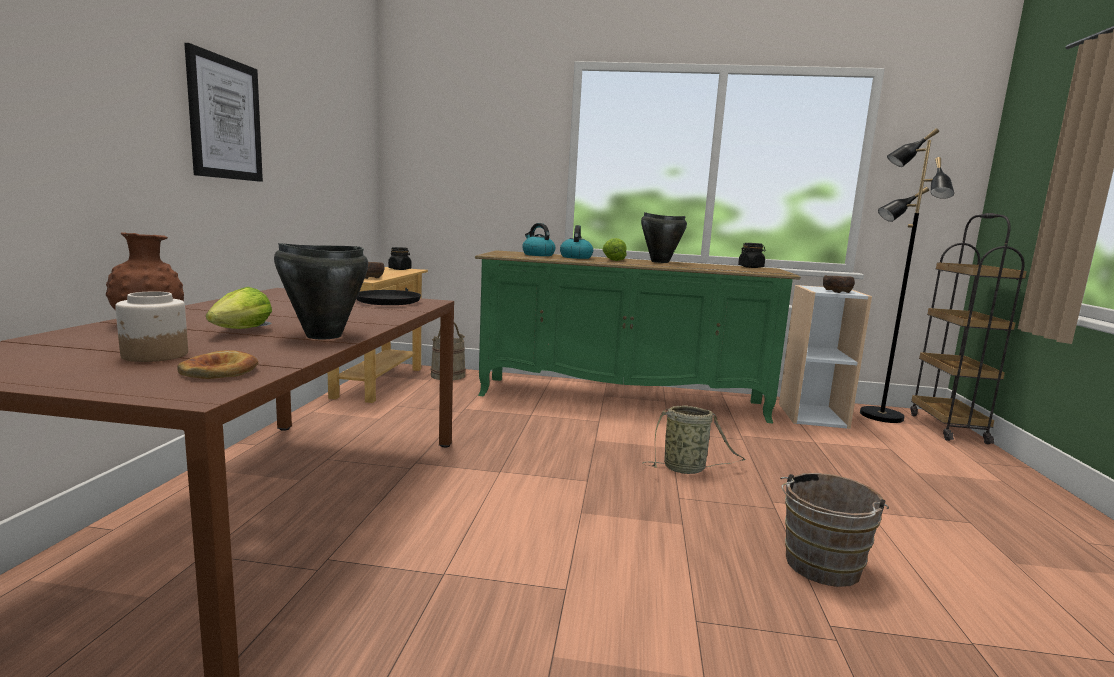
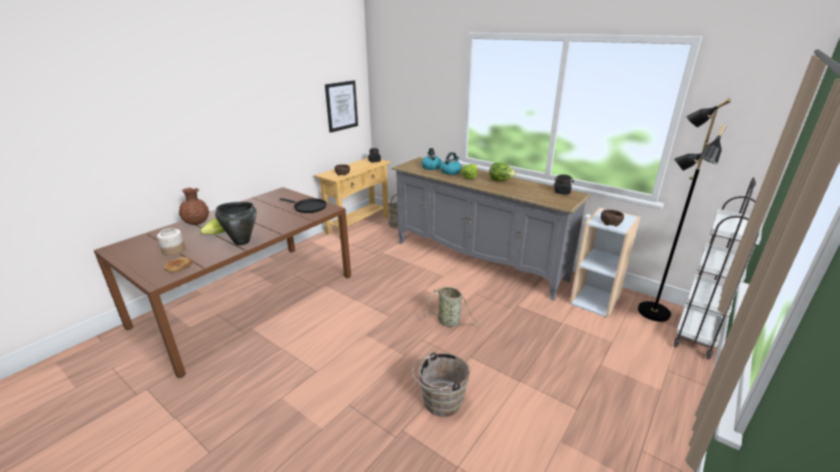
camera: 30 degrees right, 15 degrees up
(225, 119) = (247, 112): picture -> picture (341, 106)
(622, 399) = (477, 261): green cabinet -> grey cabinet
(659, 262) = (501, 181): black cooking pot -> lettuce
(948, 428) = (696, 336): brown cart -> white cart

